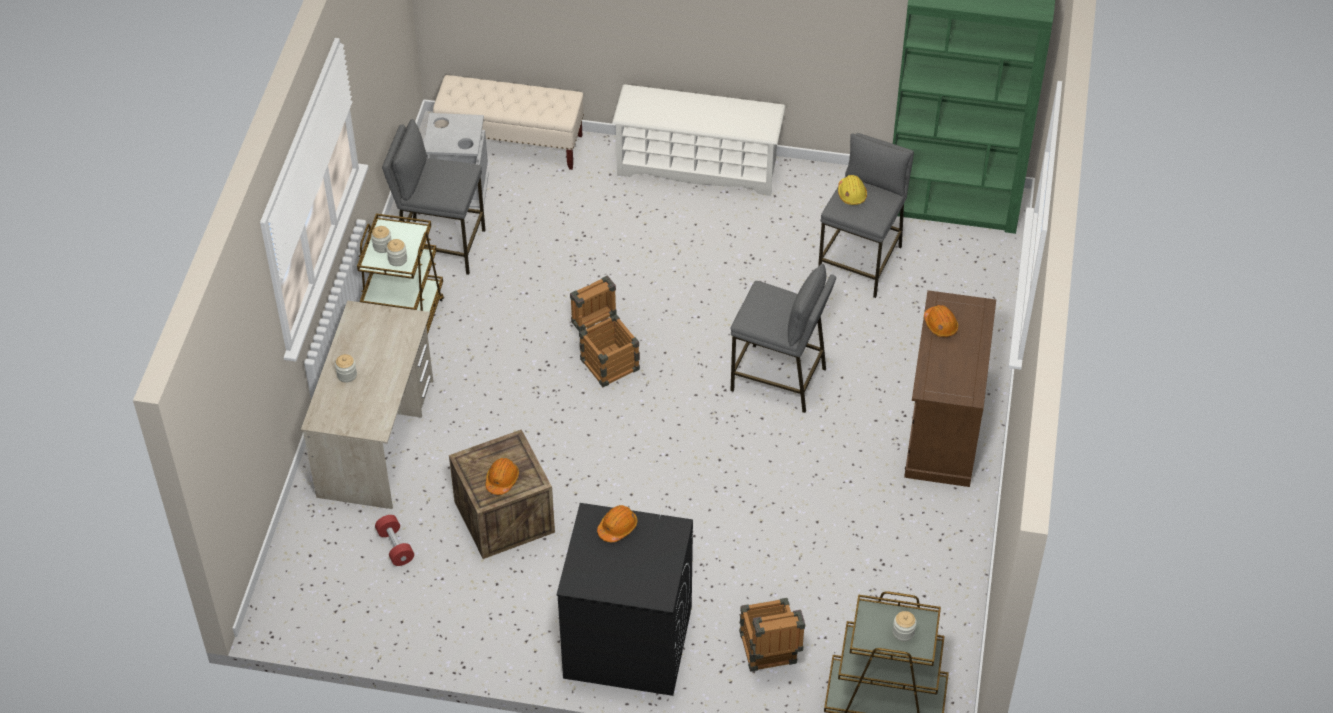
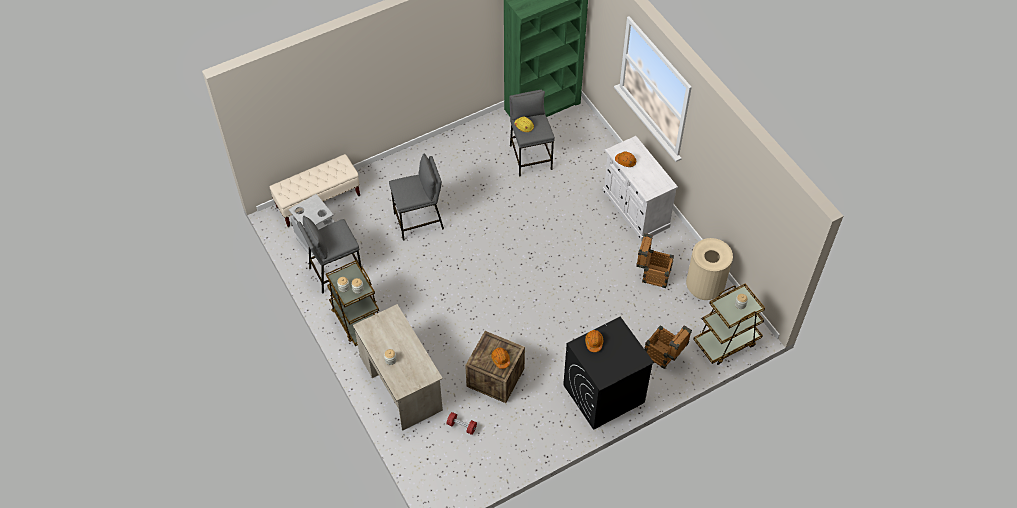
camera: 40 degrees left, 5 degrees up
(606, 359) = (466, 274): crate -> crate (652, 274)
(698, 166) = (416, 158): white shoe rack -> none
(779, 379) = (548, 233): grey stool -> grey stool (419, 221)
(934, 603) = (704, 287): none -> beige trash can
(943, 428) = (635, 209): brown cabinet -> white cabinet

